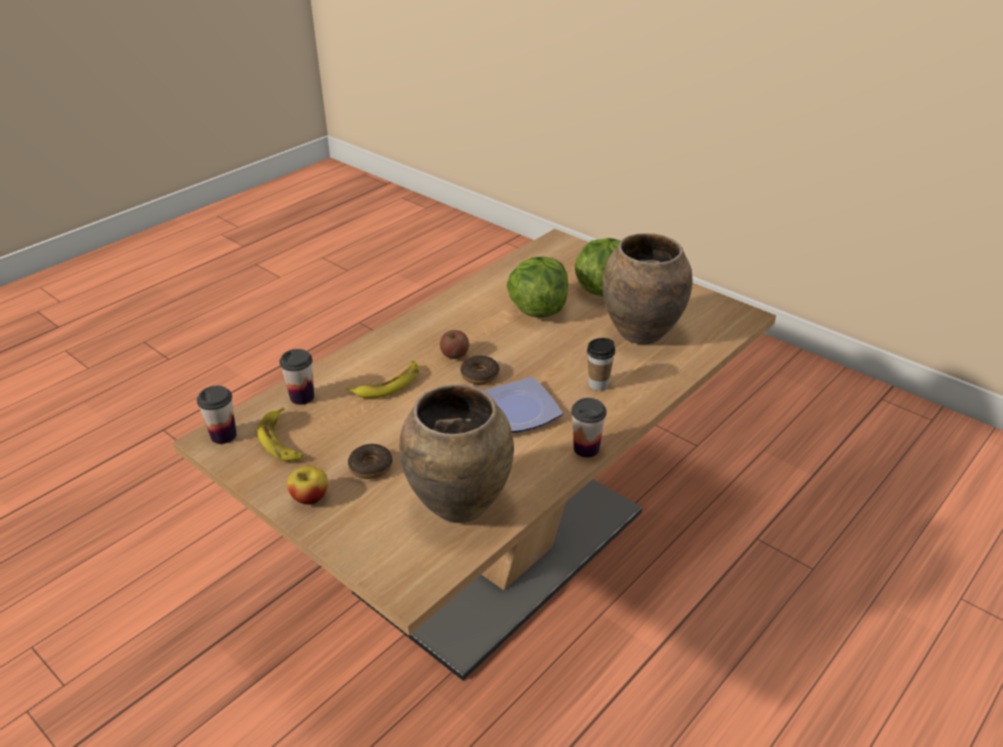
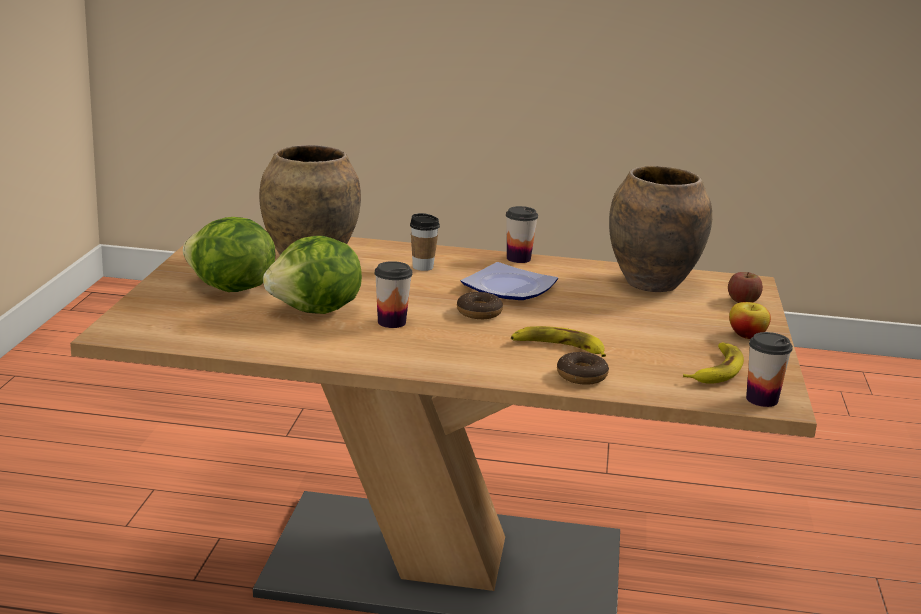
camera: 125 degrees left, 15 degrees down
(302, 397) = (646, 382): cup -> cup (391, 322)
(371, 466) = (673, 324): donut -> donut (581, 376)
(454, 354) = (461, 331): apple -> apple (743, 301)

